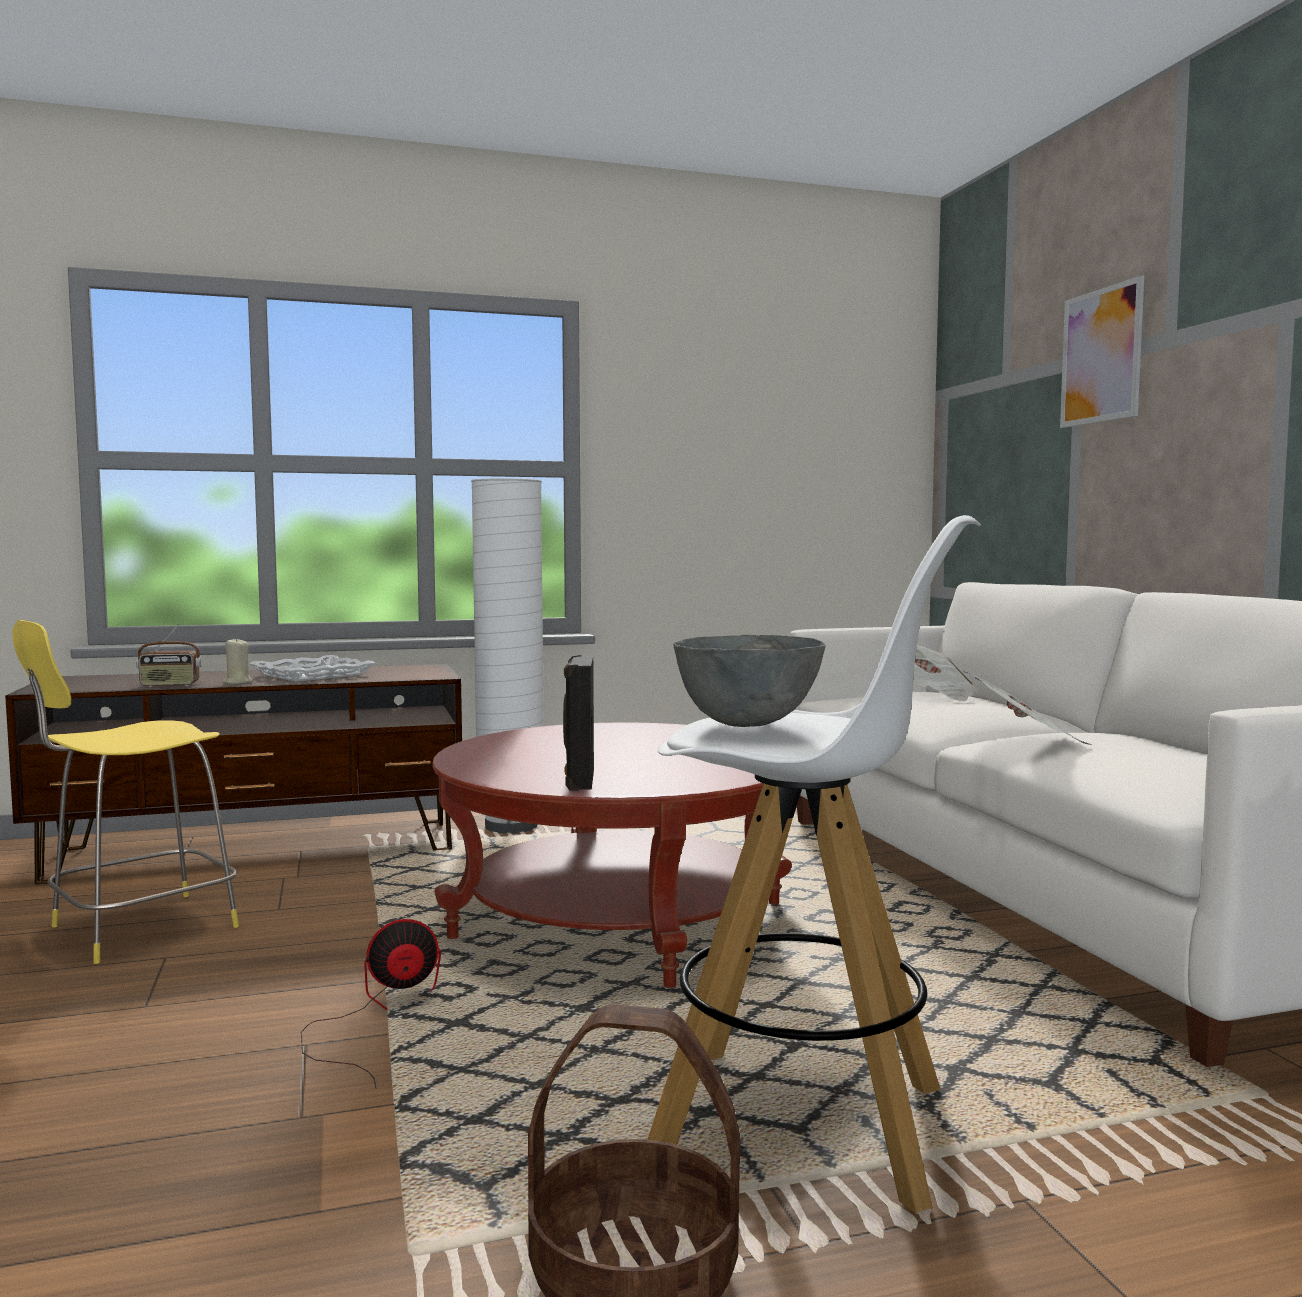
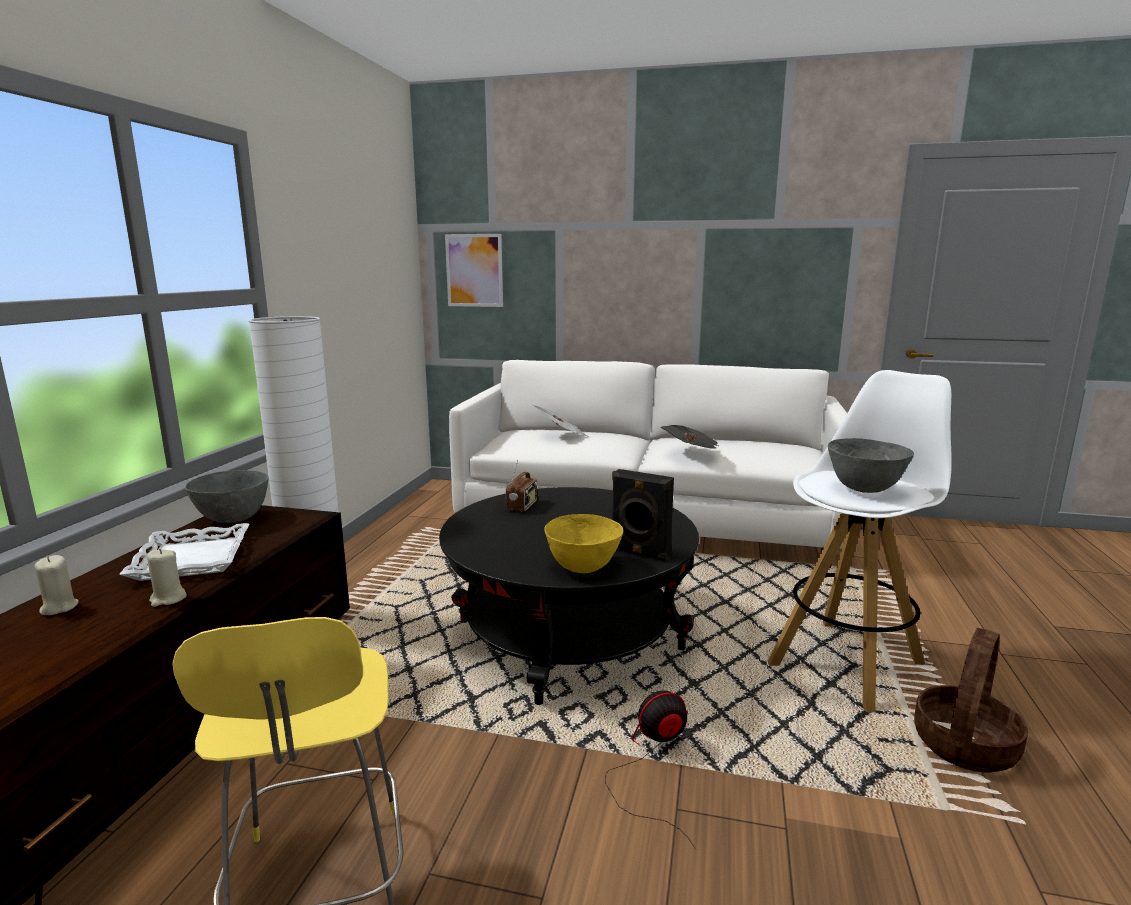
camera: 60 degrees left, 10 degrees up
(170, 685) = (110, 638): radio -> radio (522, 506)
(210, 674) = (59, 607): none -> beige candle
(380, 1017) = (653, 764): fan -> fan turned 60 degrees clockwise
(407, 668) = (234, 519): none -> grey bowl
(499, 770) = (582, 568): none -> yellow bowl
(620, 921) = (569, 635): red coffee table -> black coffee table
(1101, 356) = (580, 226): picture -> picture (474, 270)

